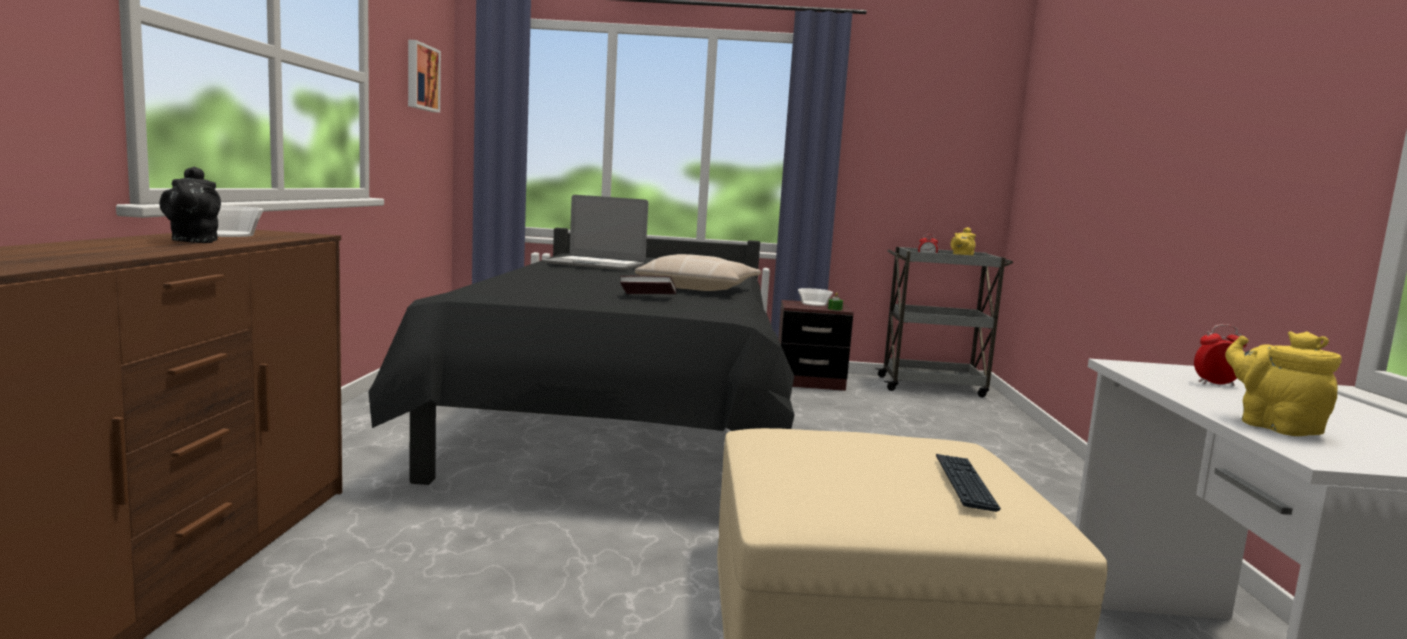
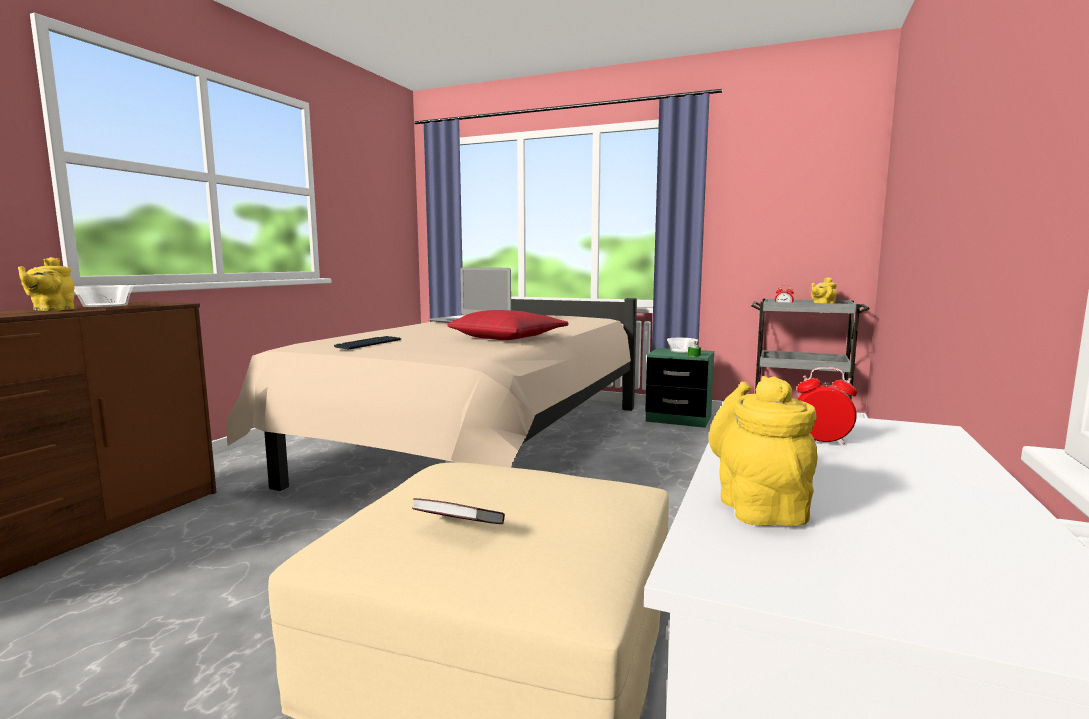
camera: 20 degrees right, 0 degrees up
(193, 241) = (51, 310): black teapot -> yellow teapot
(421, 77) = (376, 189): picture -> none
(622, 418) = (482, 445): black bed -> beige bed
(647, 297) = (435, 346): book -> book (459, 528)
(699, 287) = (509, 337): beige pillow -> red pillow
(809, 382) = (678, 419): brown nightstand -> green nightstand
(964, 483) = (544, 534): keyboard -> keyboard (369, 344)

